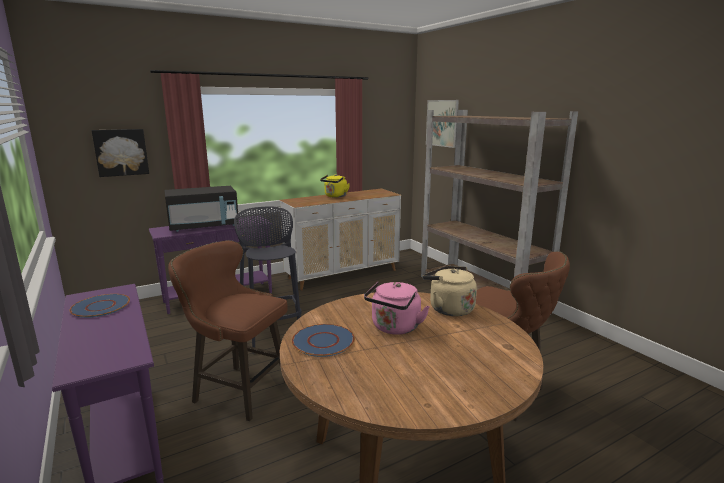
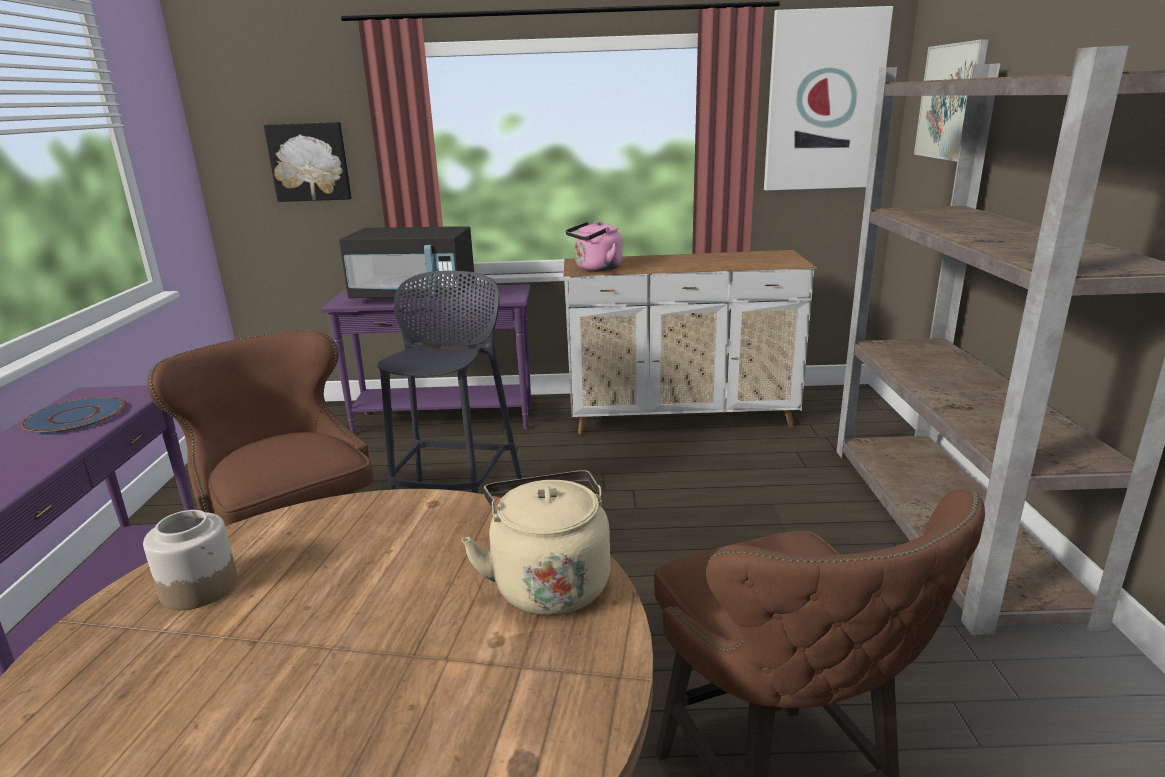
camera: 30 degrees right, 5 degrees up
(323, 341) = (200, 587): blue plate -> jar
(335, 196) = (672, 260): yellow kettle -> none
(385, 121) = (824, 102): none -> picture
(394, 328) = (362, 600): pink kettle -> pink kettle (596, 268)

